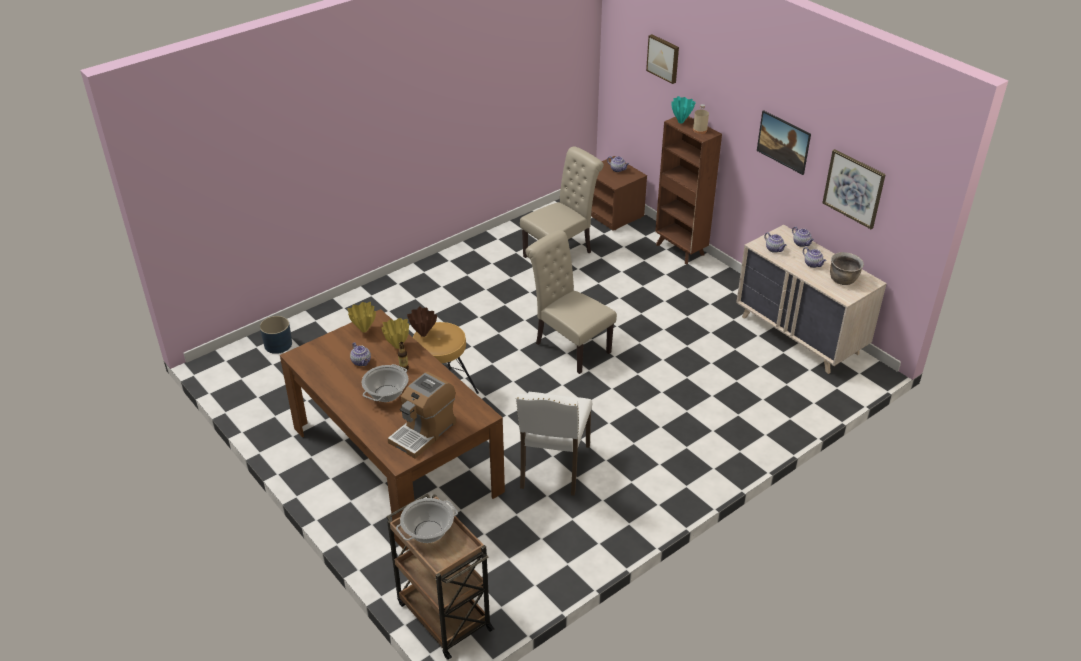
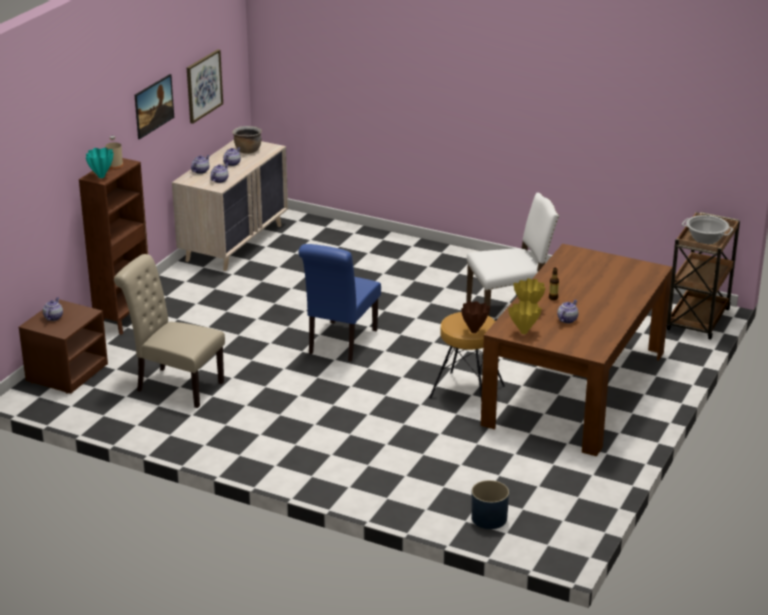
camera: 115 degrees left, 10 degrees down
(386, 394) = (592, 296): cooking pot -> none
(423, 432) = (615, 268): coffee machine -> none
(569, 346) = (340, 343): beige chair -> blue chair
(664, 58) = (41, 145): picture -> none

